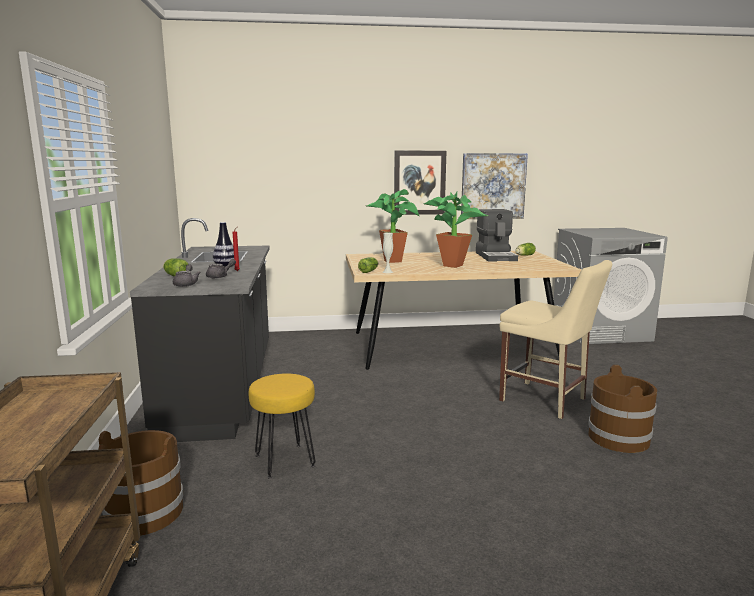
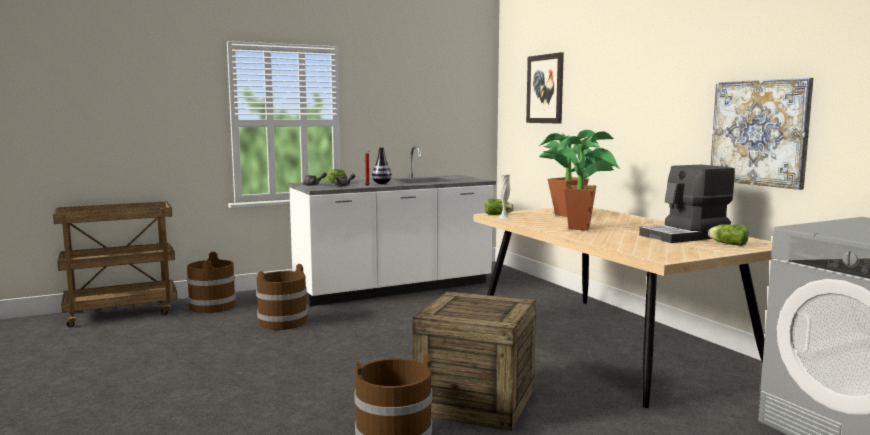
camera: 70 degrees right, 5 degrees down
(223, 387) = (394, 288): black counter -> white counter
(284, 460) = (283, 322): yellow stool -> brown bucket
(419, 182) = (667, 124): picture -> picture (545, 89)
(546, 401) = (476, 401): beige chair -> crate

